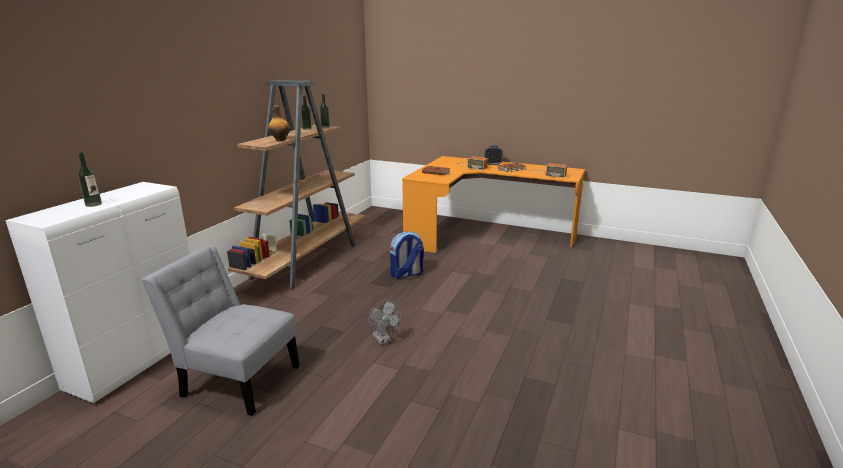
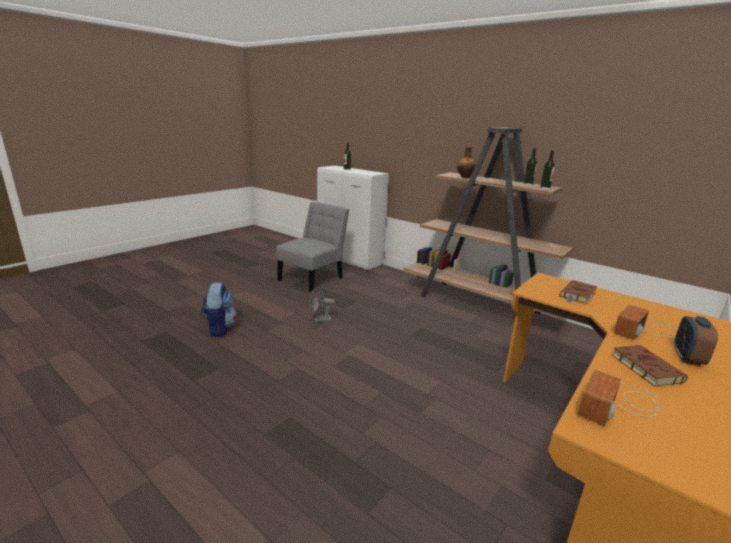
camera: 105 degrees right, 0 degrees up
(406, 274) = (437, 349): backpack -> backpack (219, 328)

